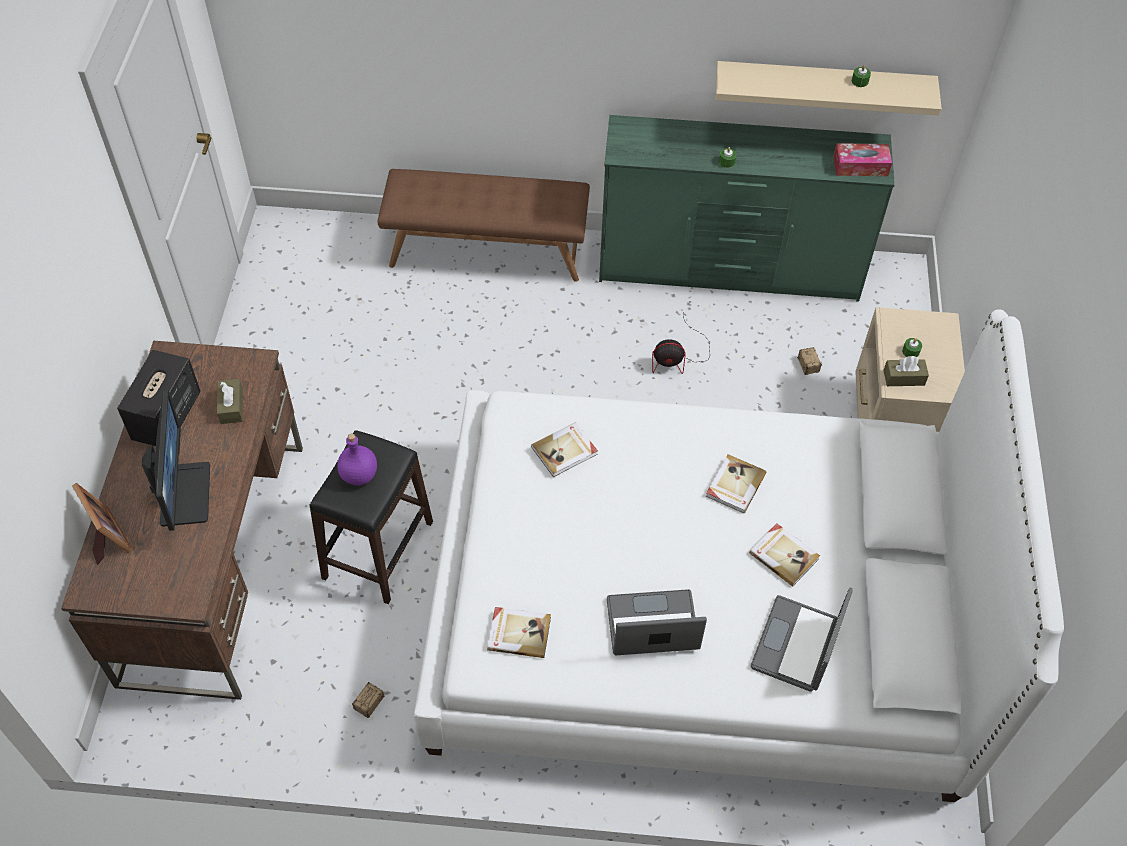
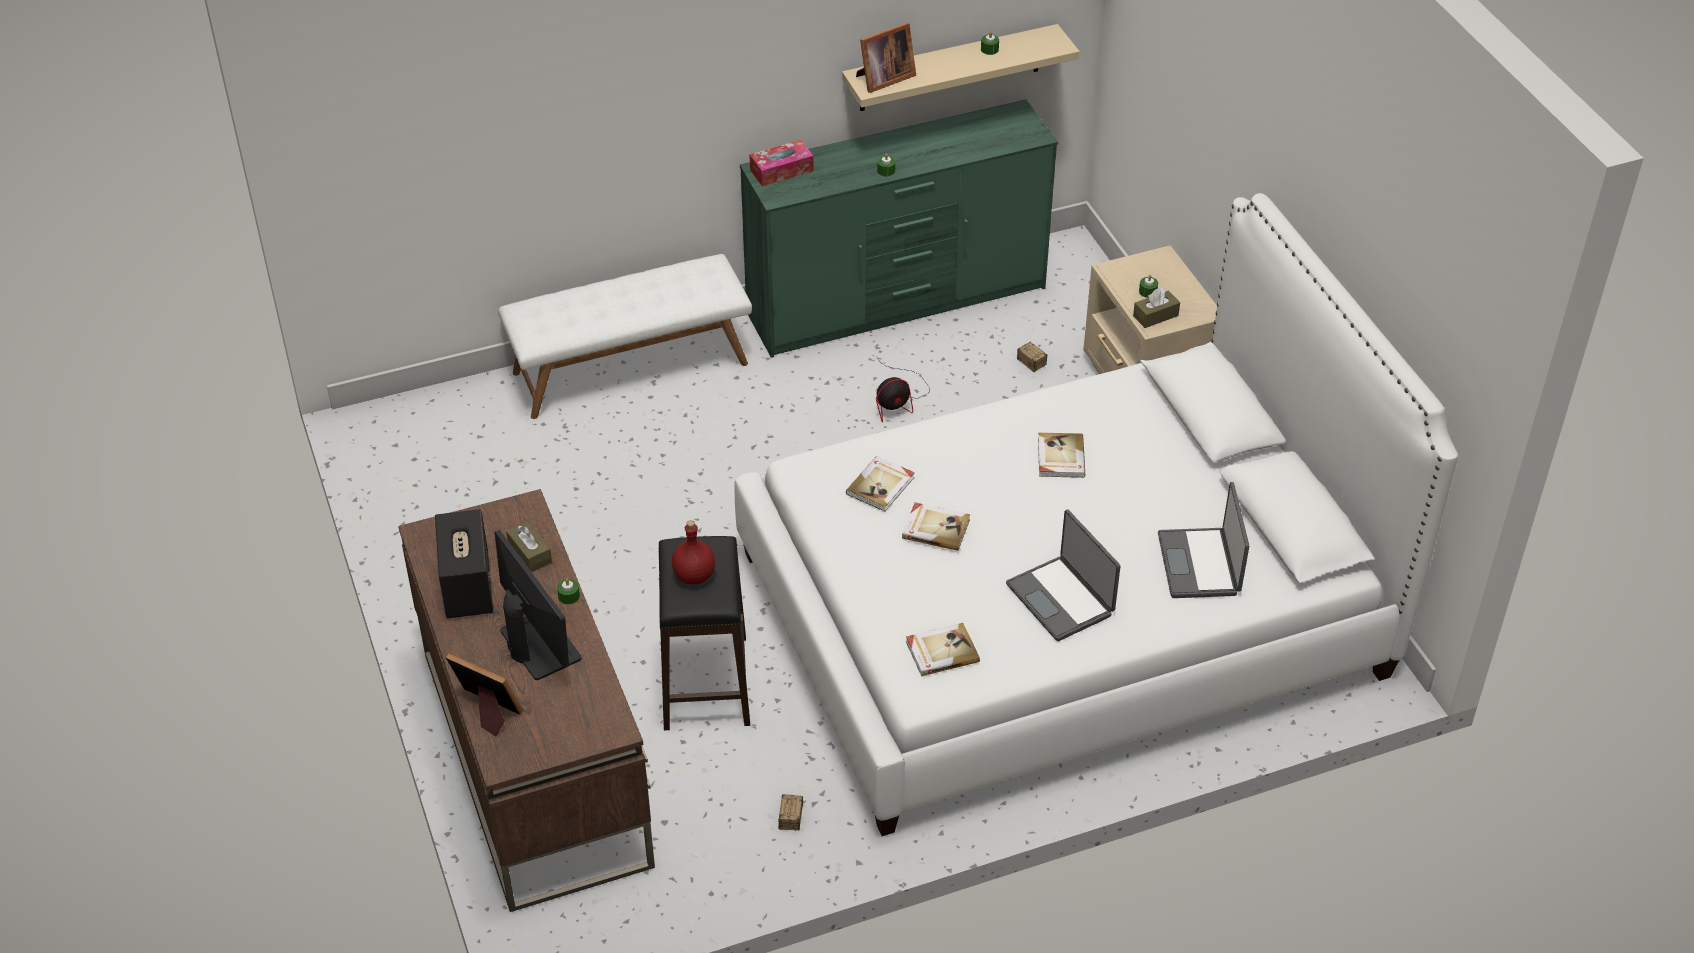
camera: 25 degrees left, 10 degrees down
(235, 458) = (569, 596): none -> green candle
(359, 474) = (694, 575): purple bottle -> red bottle
(487, 250) = (630, 367): brown bench -> white bench
(652, 626) = (1061, 599): laptop -> laptop turned 90 degrees counterclockwise
(748, 79) = (883, 79): none -> picture frame
(784, 555) = (1142, 498): book -> book (935, 528)
(860, 166) = (1016, 135): tissue box -> tissue box (781, 170)

